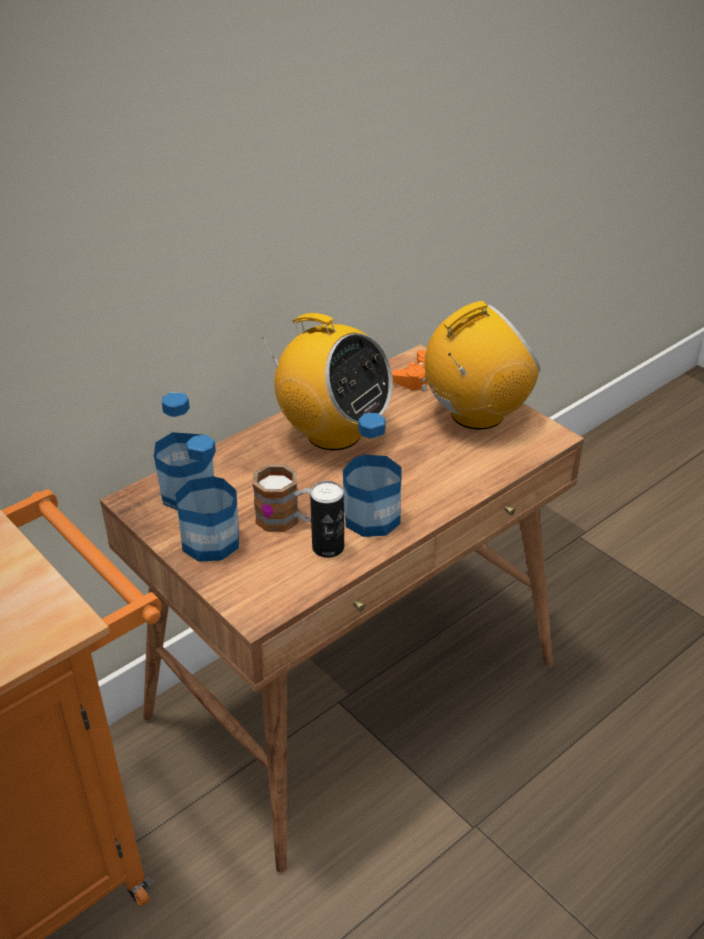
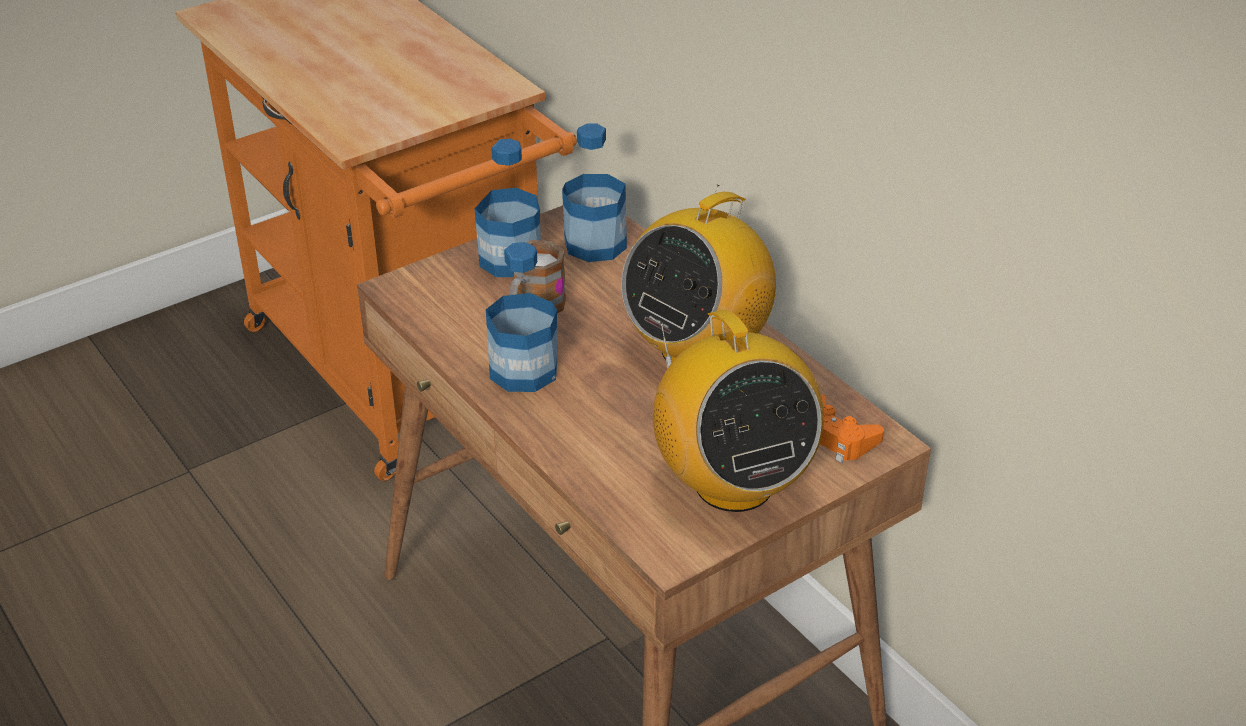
camera: 95 degrees right, 0 degrees up
(328, 547) = (480, 336): can -> none

